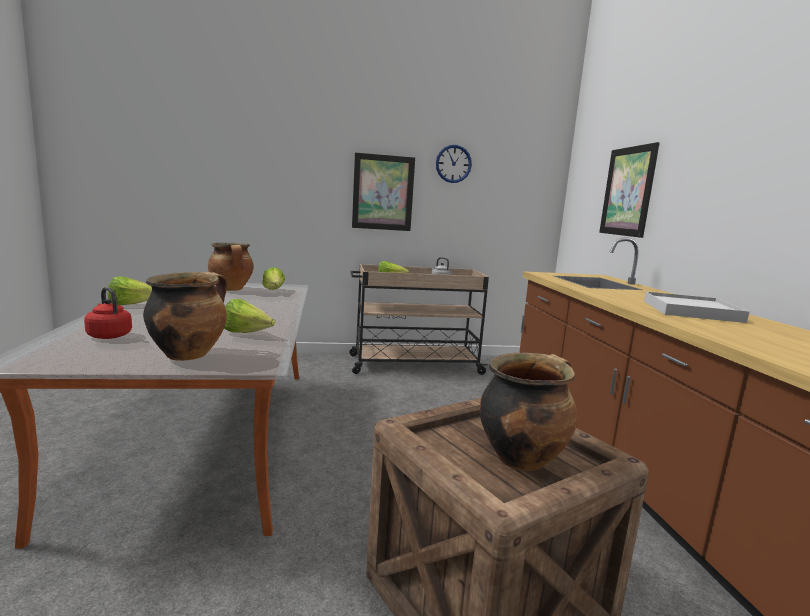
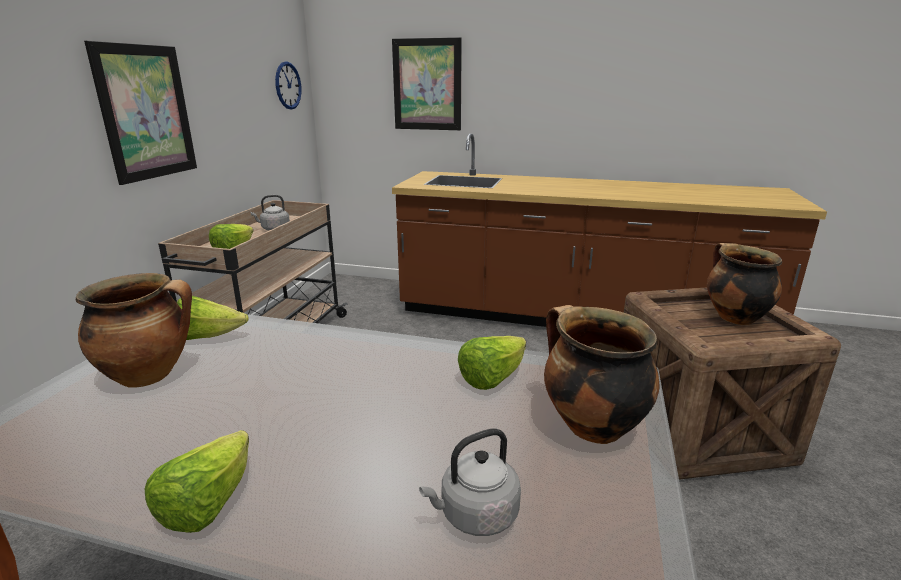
camera: 65 degrees left, 10 degrees up
(108, 335) = (475, 515): red kettle -> grey kettle
(453, 164) = (216, 54): wall clock -> wall clock (288, 85)
(691, 311) = (588, 187): white tray -> none

